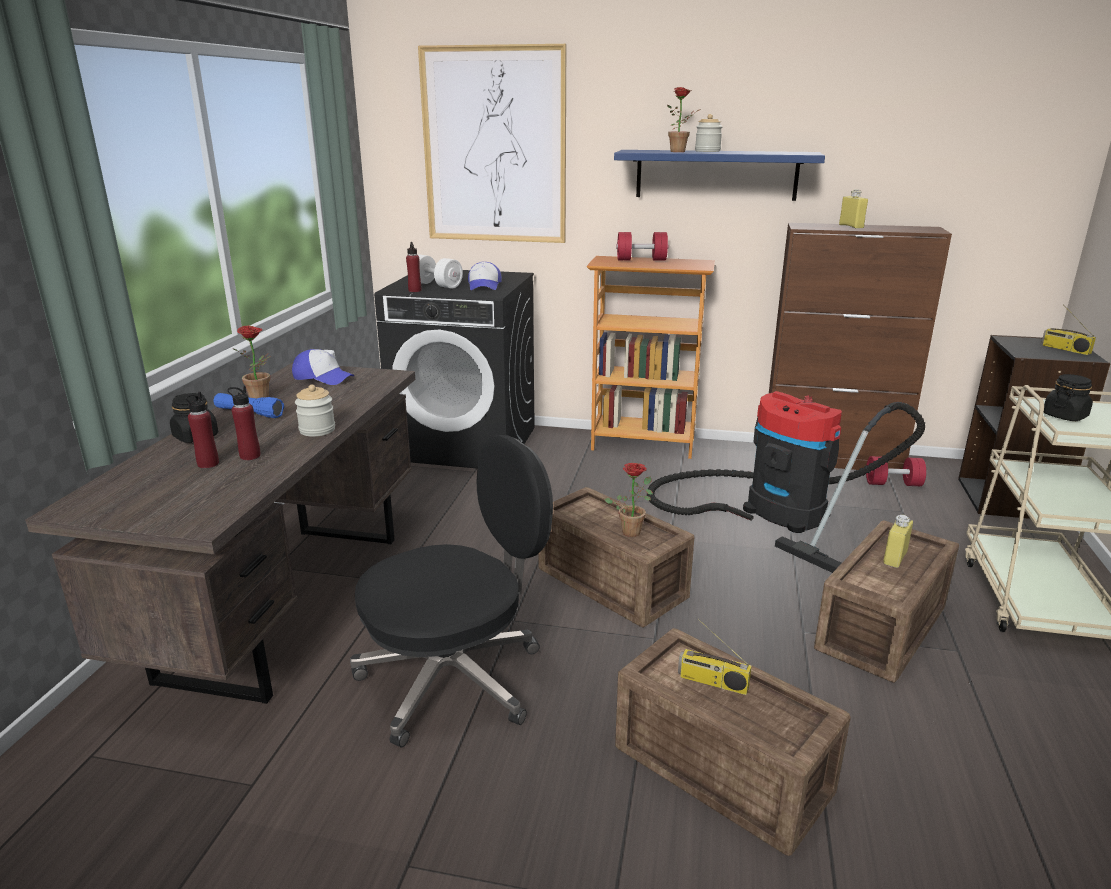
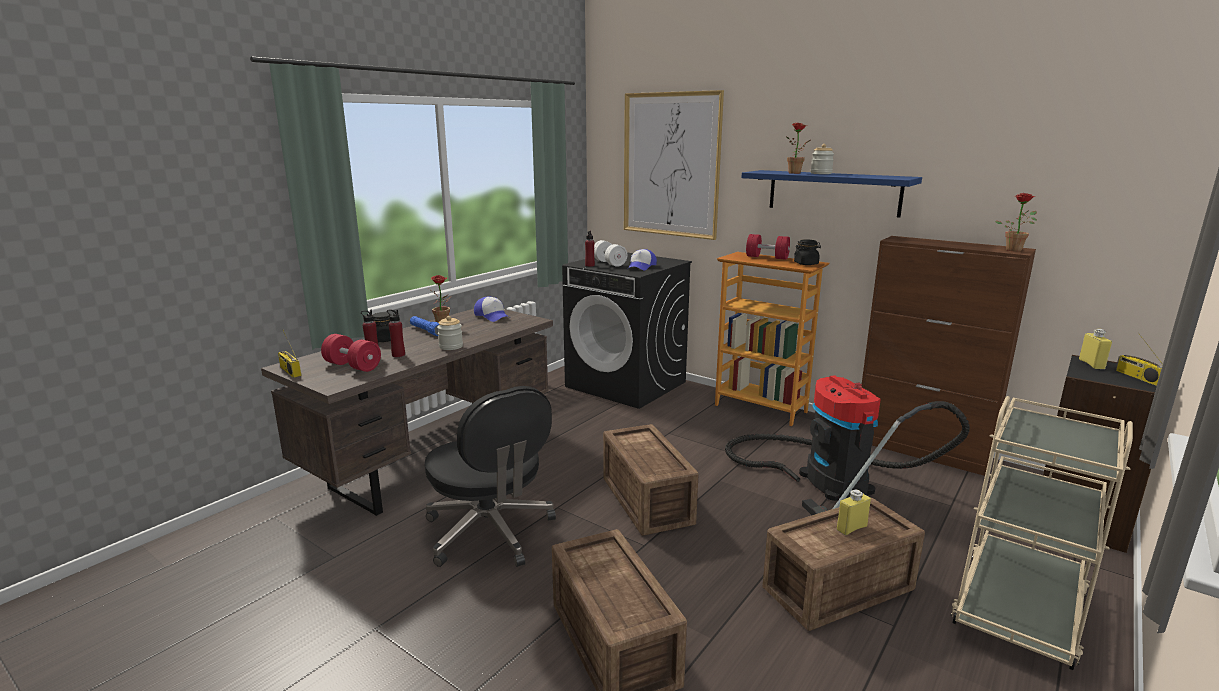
camera: 25 degrees right, 5 degrees down
(455, 678) = (490, 532): black office chair -> black office chair turned 60 degrees clockwise
(632, 530) = (656, 460): potted plant -> potted plant (1014, 249)
(712, 682) = (610, 570): radio -> radio (289, 371)
(851, 226) = (942, 242): yellow bottle -> yellow bottle (1091, 364)
(893, 484) = (964, 481): red dumbbell -> red dumbbell (352, 366)
(1064, 416) = (1043, 431): black jar -> black jar (806, 264)

